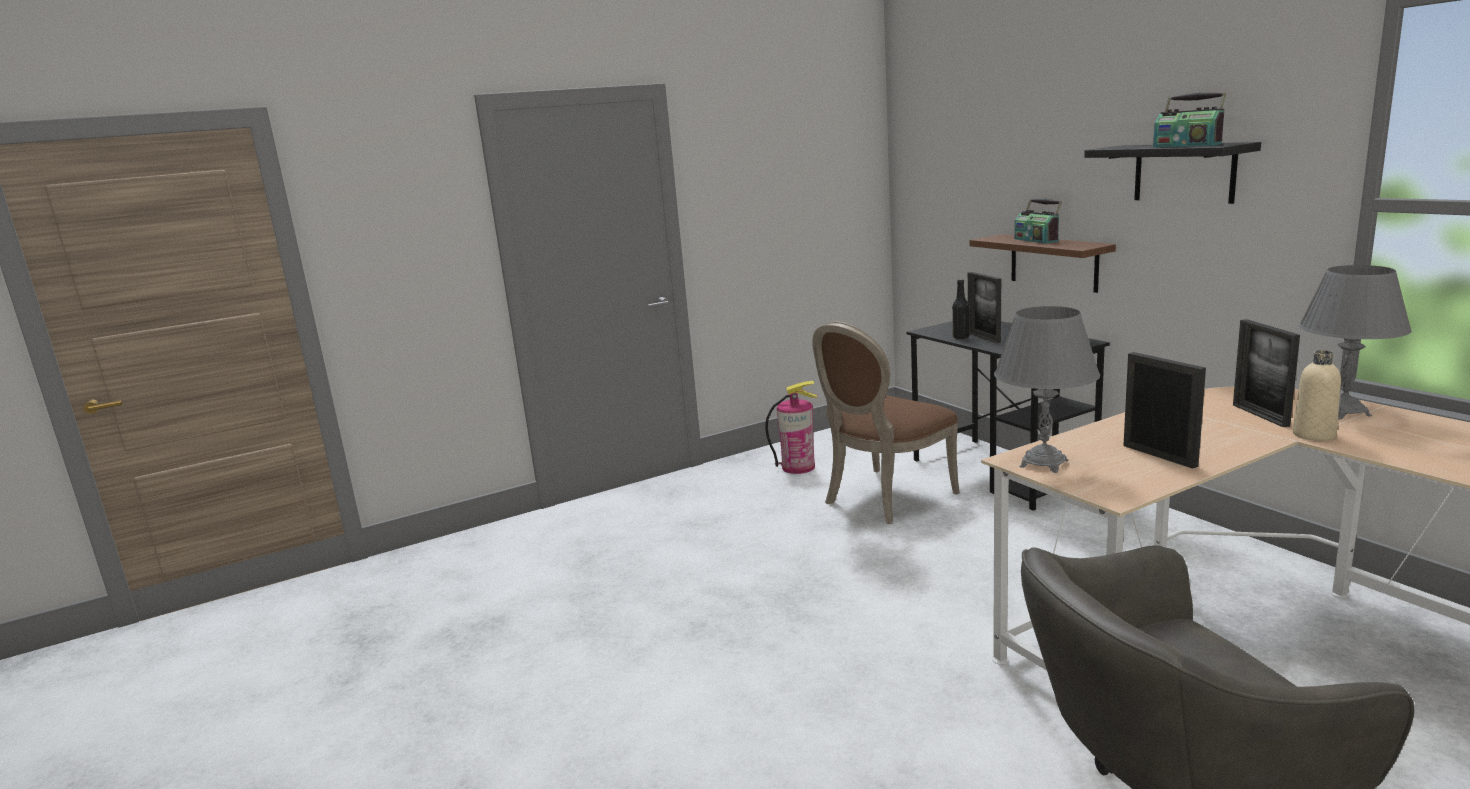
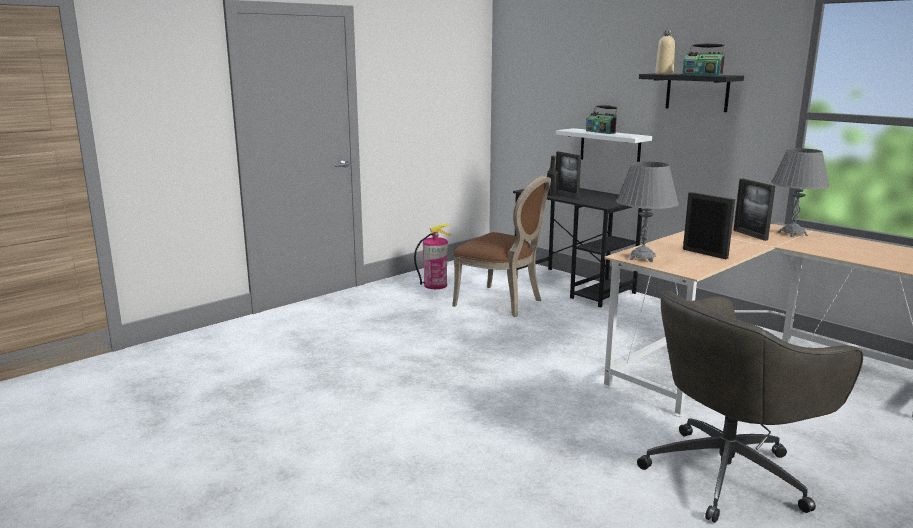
camera: 15 degrees left, 0 degrees up
(884, 498) = (502, 302): brown chair -> brown chair turned 90 degrees counterclockwise
(1053, 262) = (610, 147): brown shelf -> white shelf
(1314, 435) = (782, 244): beige bottle -> beige bottle (664, 73)

